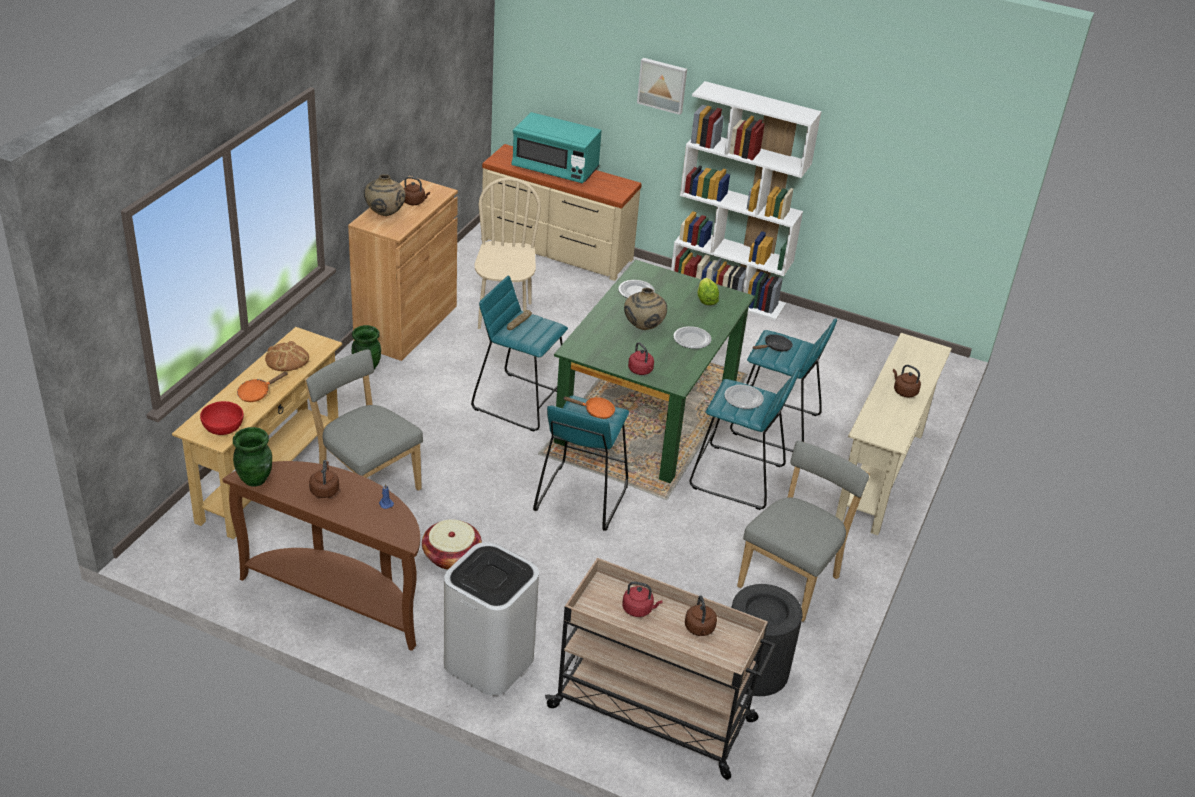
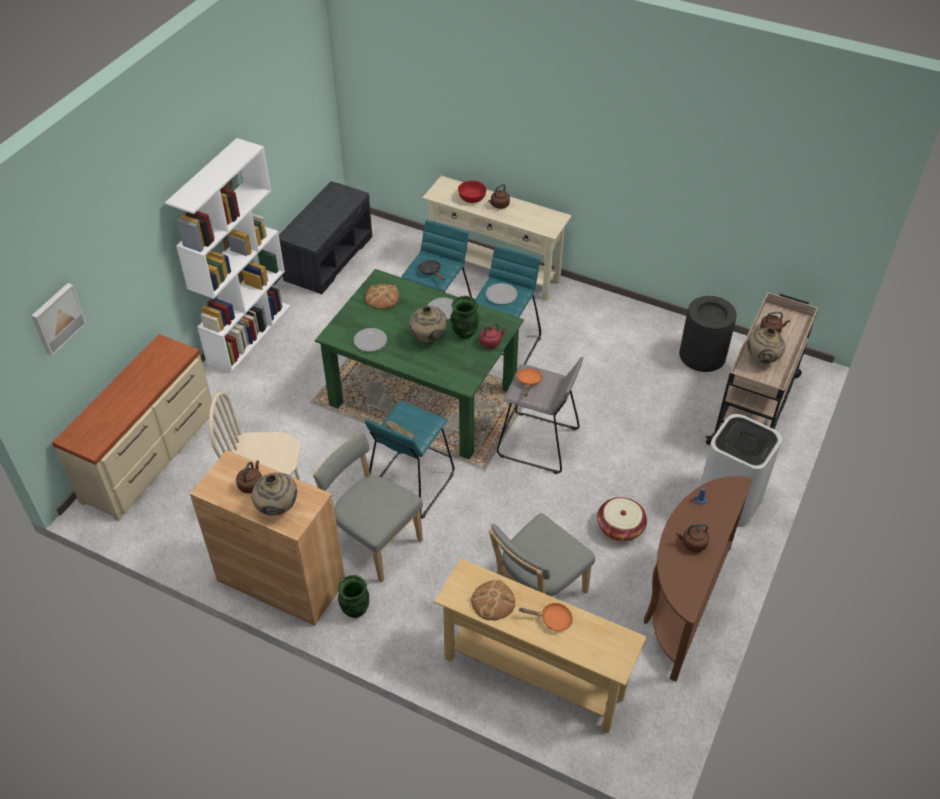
camera: 85 degrees left, 10 degrees up
(223, 427) = (609, 640): red bowl -> red bowl (472, 197)
(255, 479) = (689, 597): green vase -> green vase (464, 333)
(257, 393) = (552, 619): orange frying pan -> orange frying pan turned 45 degrees counterclockwise
(555, 169) = (120, 398): turquoise microwave -> none
(581, 497) = (538, 443): turquoise stool -> grey stool
(639, 609) = (761, 359): red kettle -> beige vase
(662, 85) = (136, 241): picture -> picture (57, 318)
(706, 299) = (382, 298): lettuce -> bread
(792, 580) = (612, 328): grey chair -> grey chair (374, 542)
(866, 344) = (328, 257): none -> grey bench

